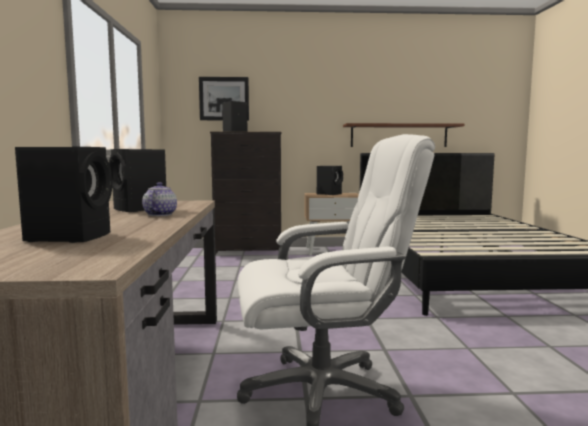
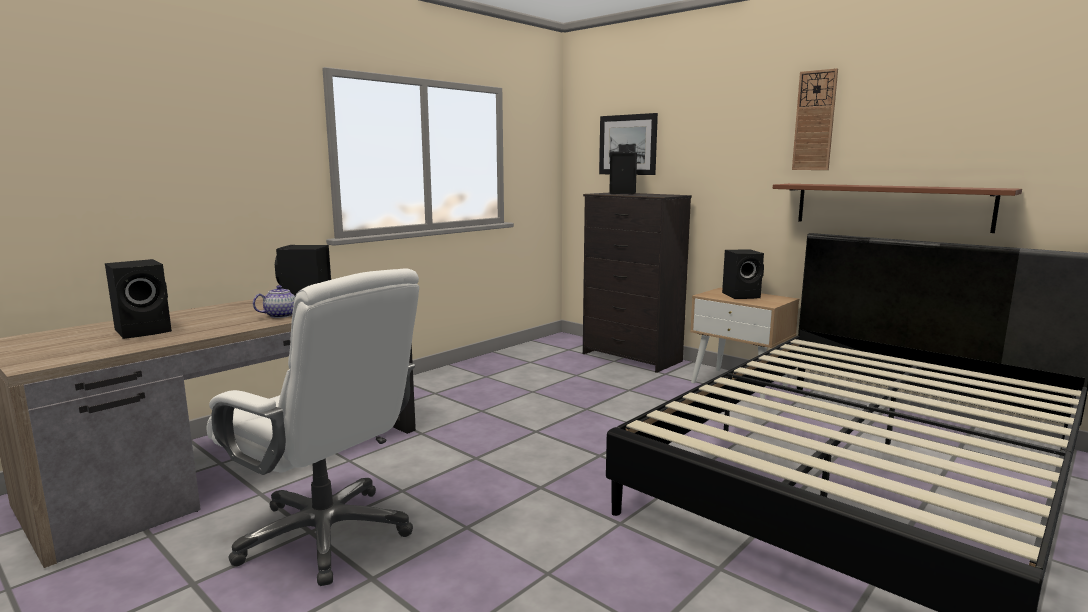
camera: 45 degrees right, 5 degrees up
(356, 88) = (814, 121): none -> wall clock

